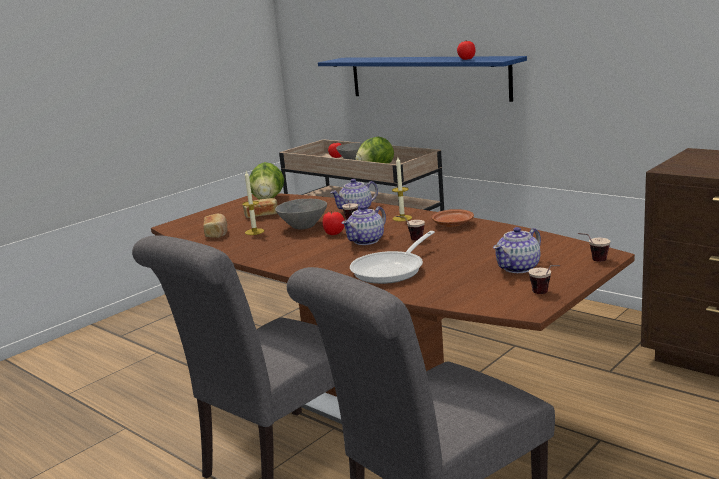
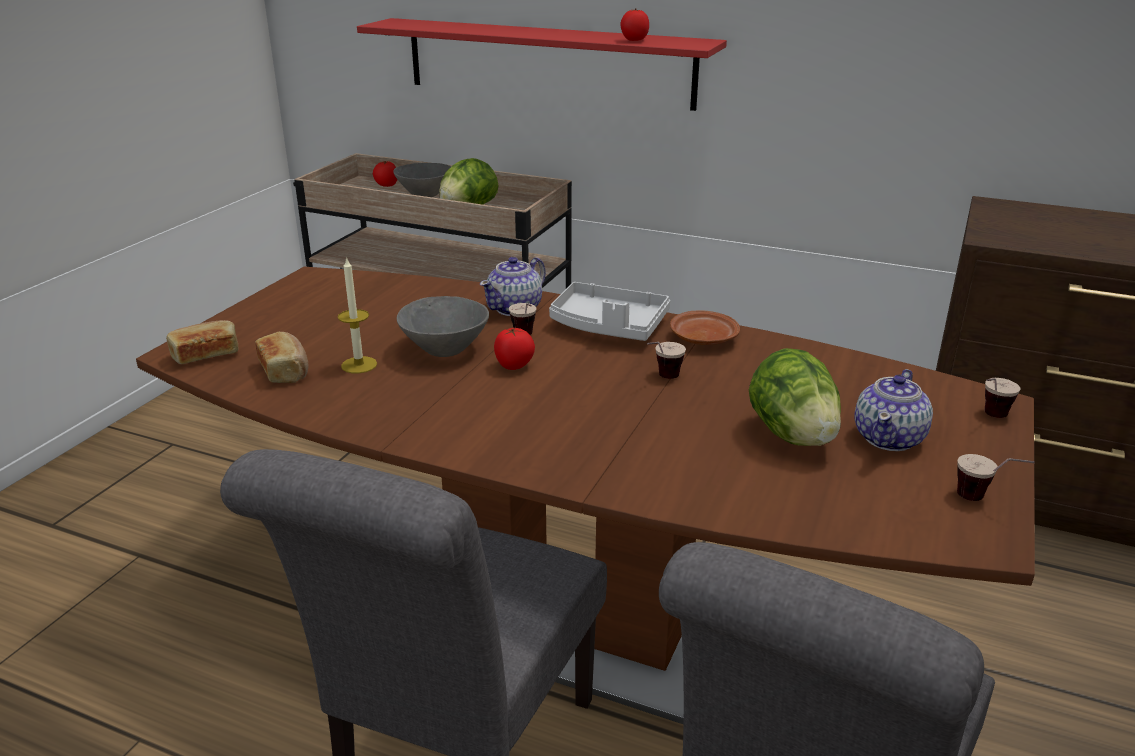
camera: 20 degrees left, 10 degrees up
(261, 215) = (347, 323): bread -> bread (206, 355)
(268, 199) = (335, 284): lettuce -> lettuce (792, 435)
(366, 241) = (585, 382): teapot -> none
(392, 270) = (682, 453): frying pan -> none
(402, 218) = (608, 326): candle -> grey tray
(427, 77) = (547, 62): blue shelf -> red shelf

